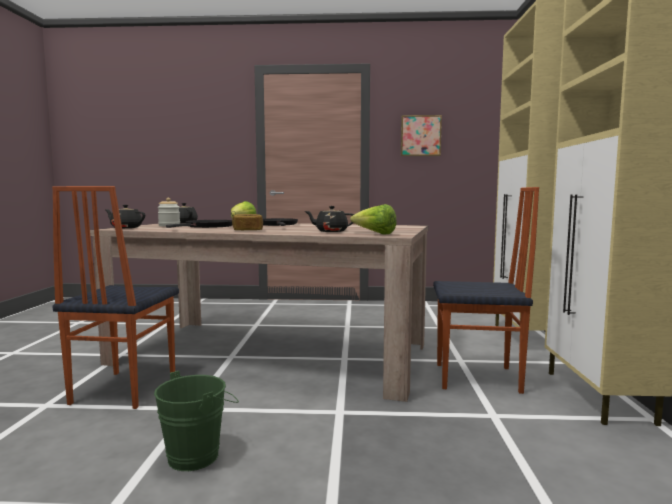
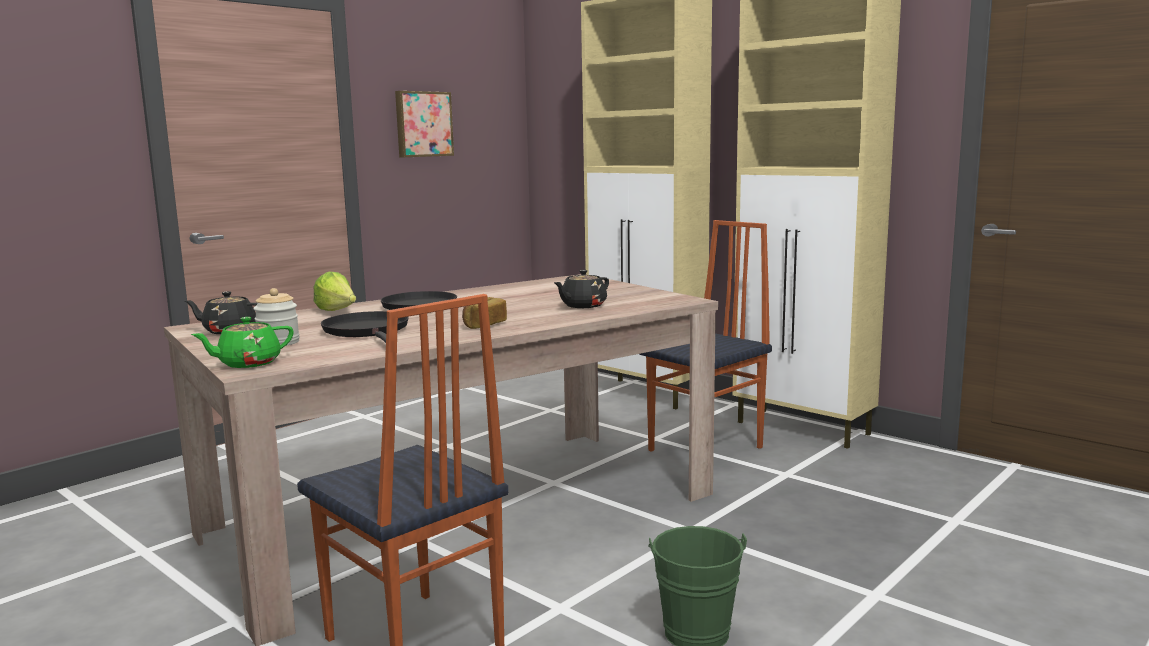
camera: 50 degrees left, 5 degrees up
(126, 228) = (248, 363): black teapot -> green teapot
(375, 234) = (652, 301): lettuce -> none

